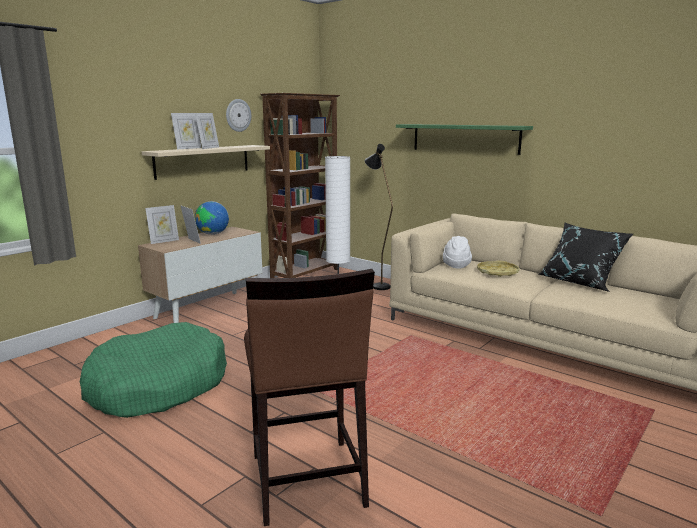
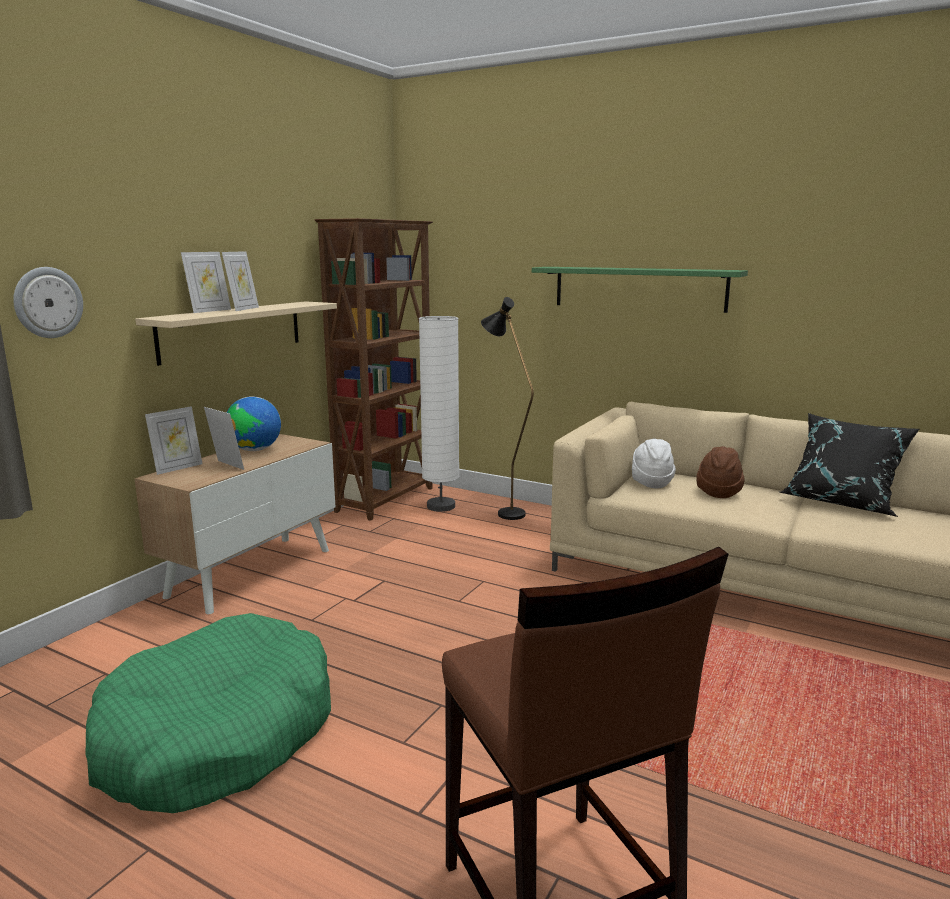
camera: 10 degrees left, 0 degrees up
(238, 115) = (283, 254): wall clock -> wall clock (48, 302)
(497, 272) = (718, 492): yellow tray -> brown hat

